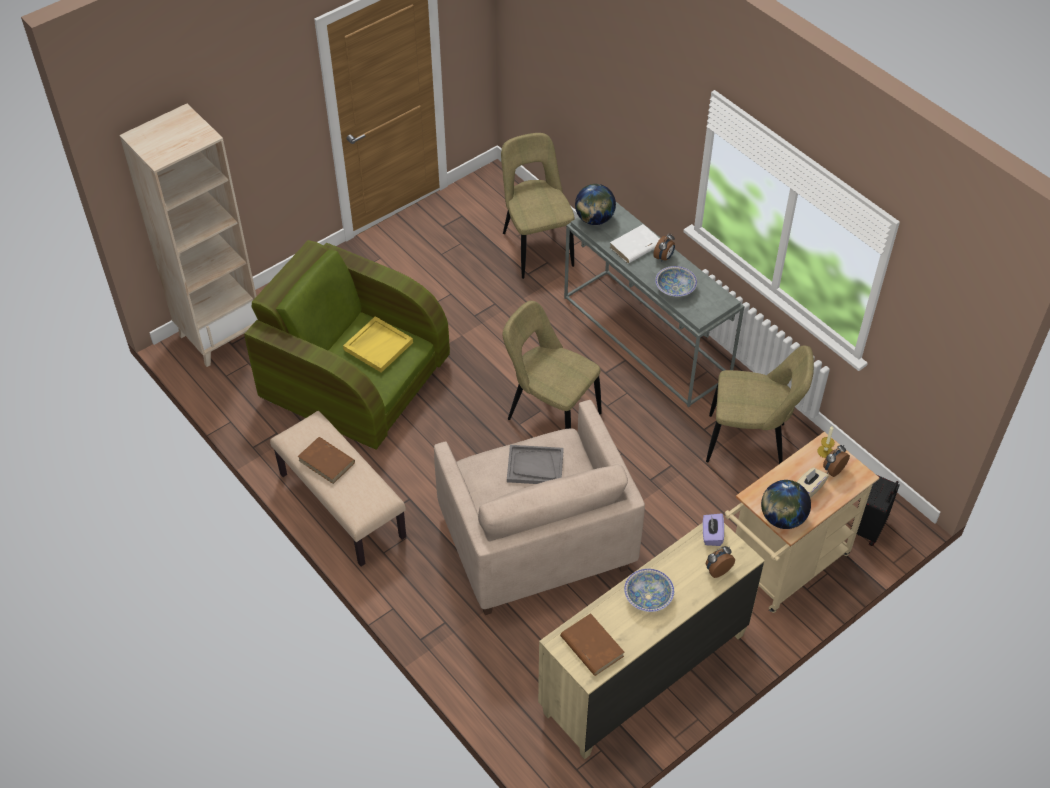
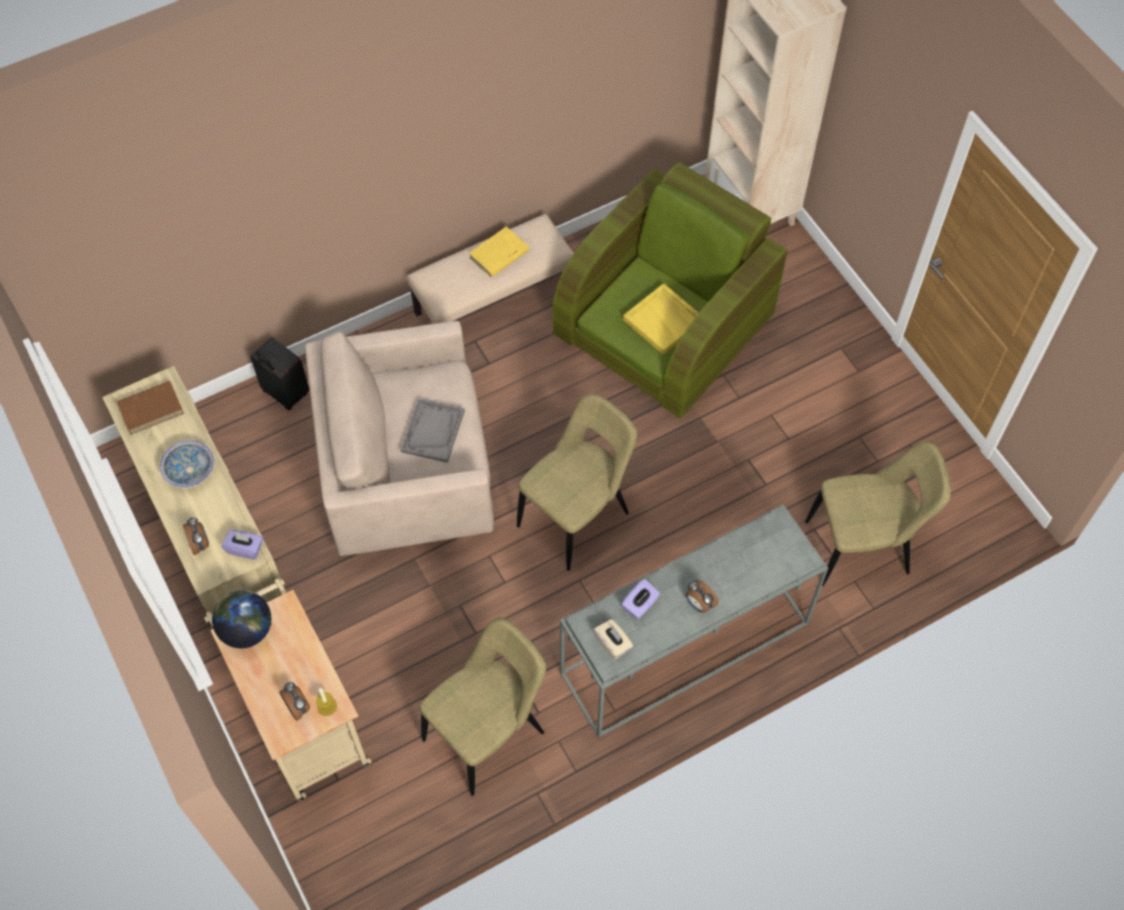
camera: 100 degrees right, 10 degrees up
(327, 462) = (498, 255): brown book -> yellow book
(594, 219) = (782, 534): globe -> none
(635, 246) = (724, 573): white book -> none
(675, 288) = (640, 605): bowl -> purple tissue box
(750, 443) = (488, 733): beige chair -> beige chair turned 150 degrees counterclockwise
(809, 488) = (279, 672): beige tissue box -> beige tissue box (613, 644)
(869, 529) = (329, 839): black suitcase -> black suitcase (284, 394)

